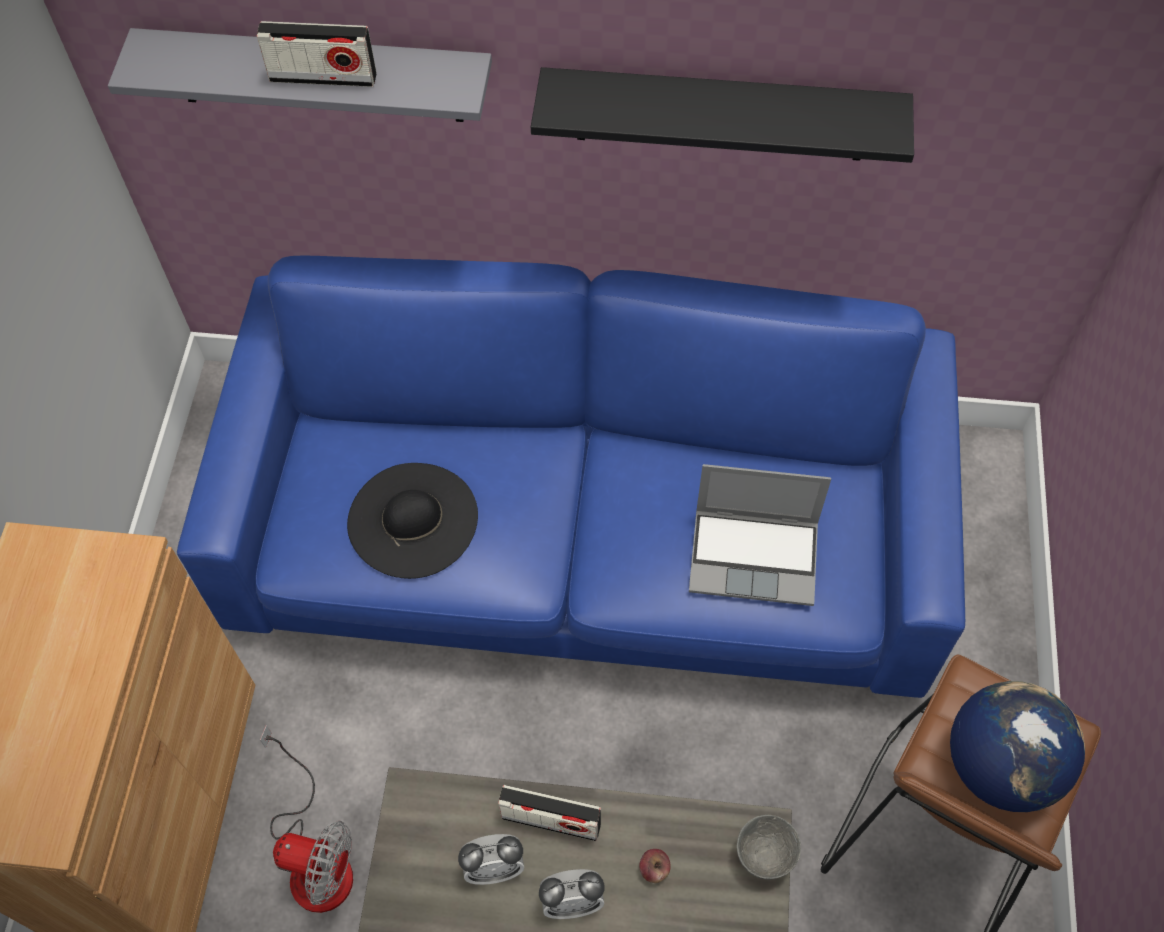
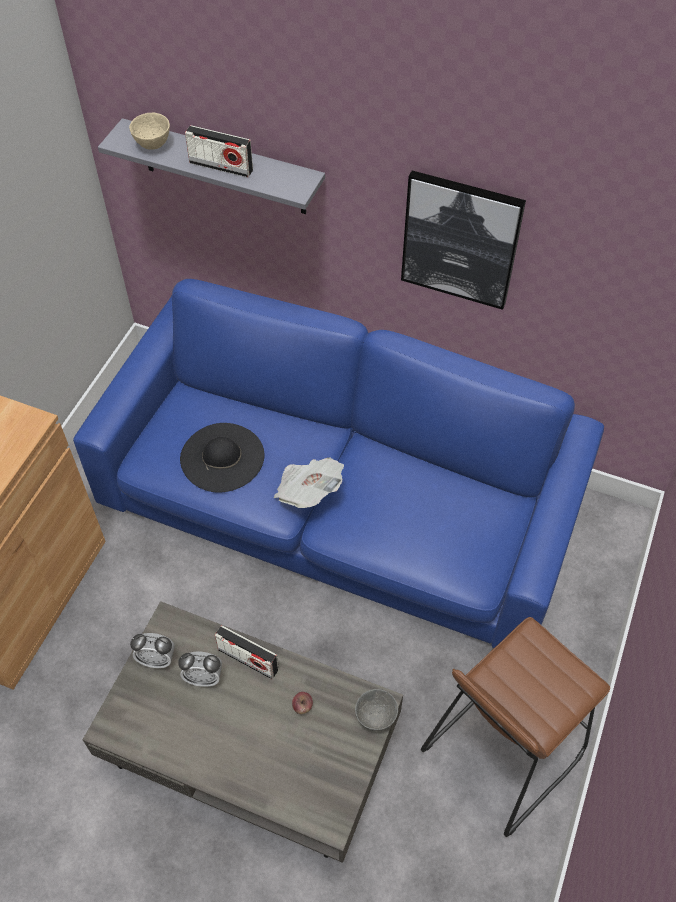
camera: 15 degrees right, 5 degrees down
(200, 63) = (154, 145): none -> beige bowl
(315, 857) = (106, 652): fan -> none
(559, 539) = (308, 491): none -> newspaper
(572, 902) = (244, 711): alarm clock -> alarm clock (157, 659)
(721, 114) = (460, 239): black shelf -> picture
(755, 556) = (429, 532): laptop -> none
(1000, 764) = (533, 690): globe -> none

